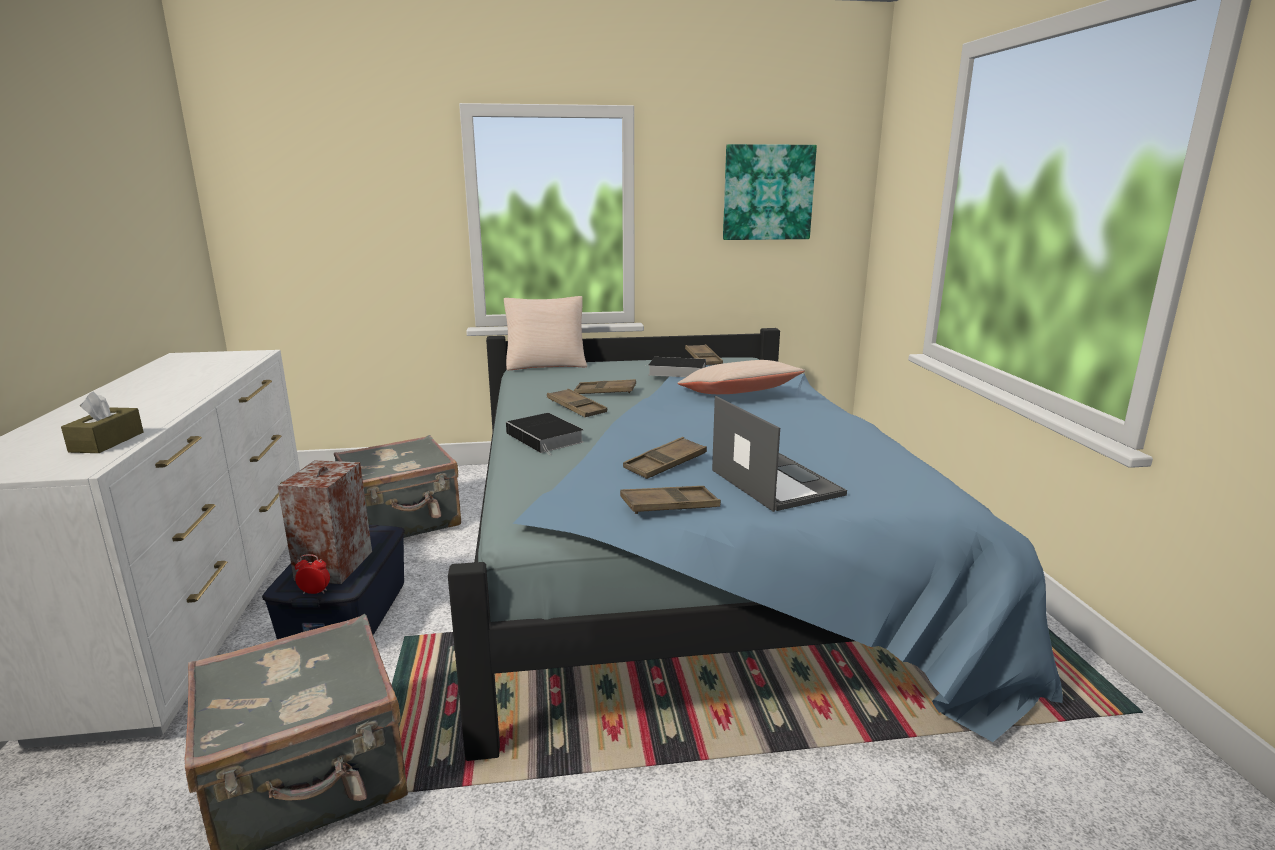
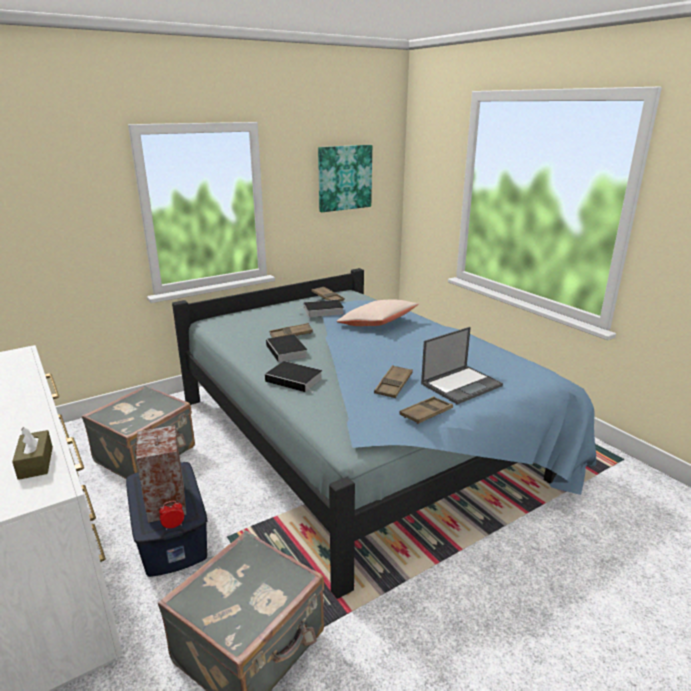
camera: 25 degrees left, 5 degrees up
(546, 363) = (221, 316): beige pillow -> none
(576, 408) = (287, 352): brown tray -> book
(774, 482) = (461, 384): laptop -> laptop turned 105 degrees clockwise

